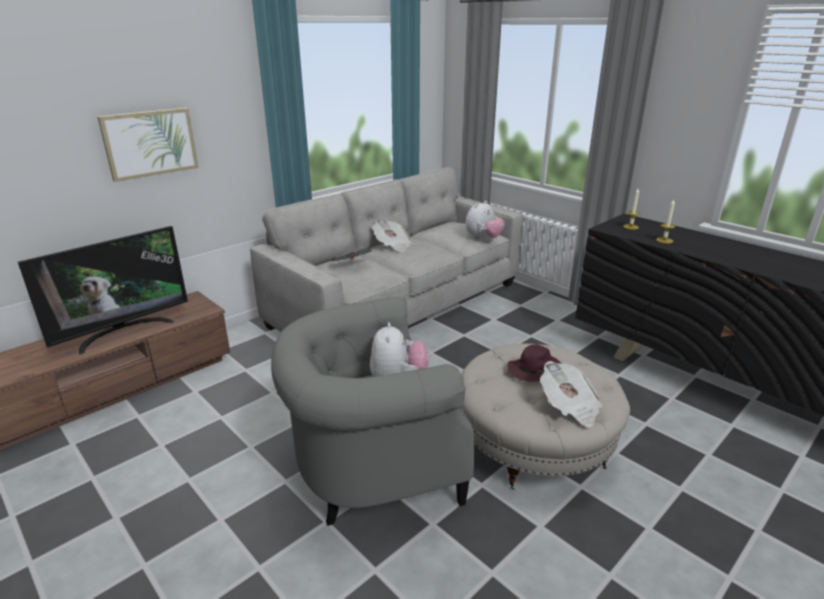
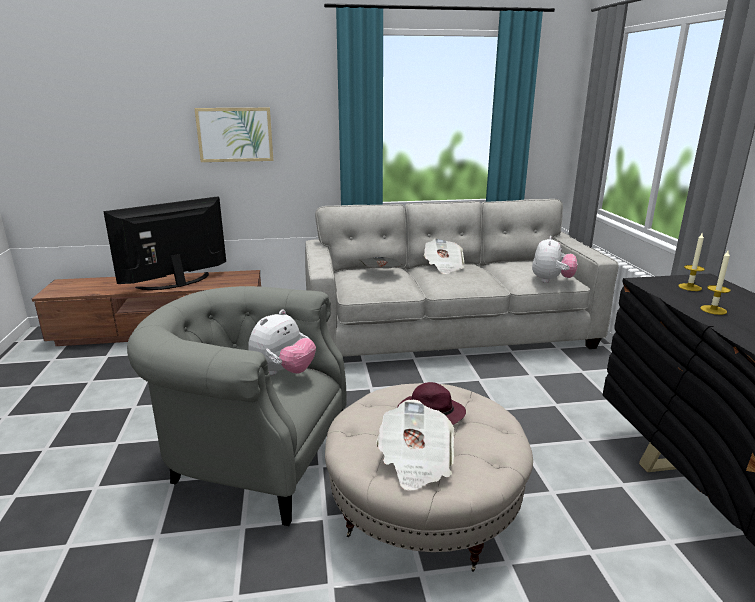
camera: 35 degrees right, 5 degrees down
(123, 331) = (177, 283): television -> television turned 150 degrees clockwise
(483, 238) = (551, 280): plush toy -> plush toy turned 60 degrees counterclockwise

